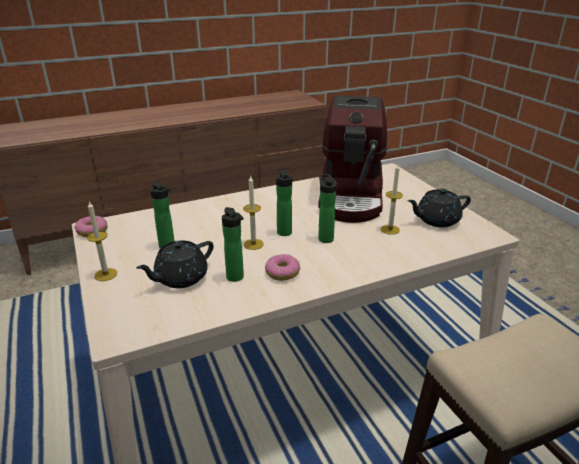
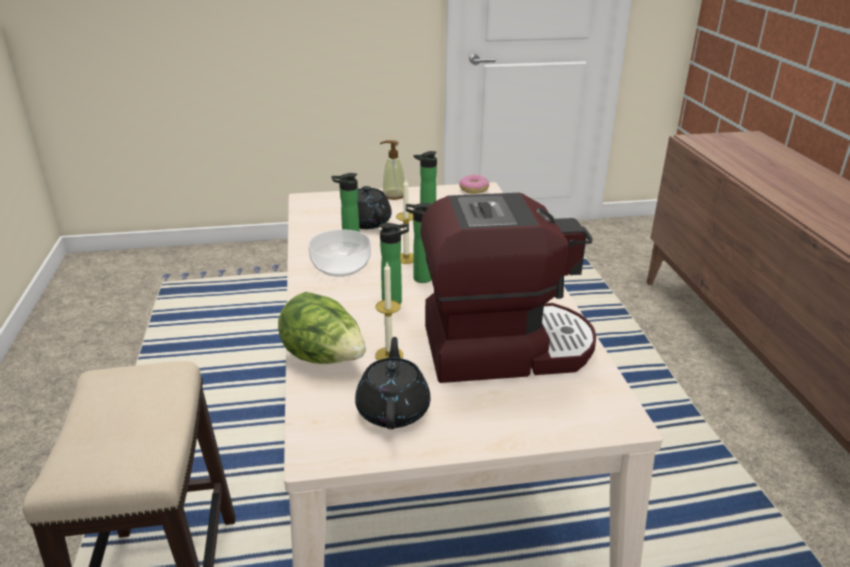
camera: 105 degrees right, 0 degrees up
(106, 274) = (393, 195): candle -> soap dispenser
(282, 272) = (341, 266): donut -> bowl
(352, 197) = (504, 347): coffee machine -> coffee machine turned 150 degrees clockwise
(414, 251) = (324, 358): none -> lettuce

